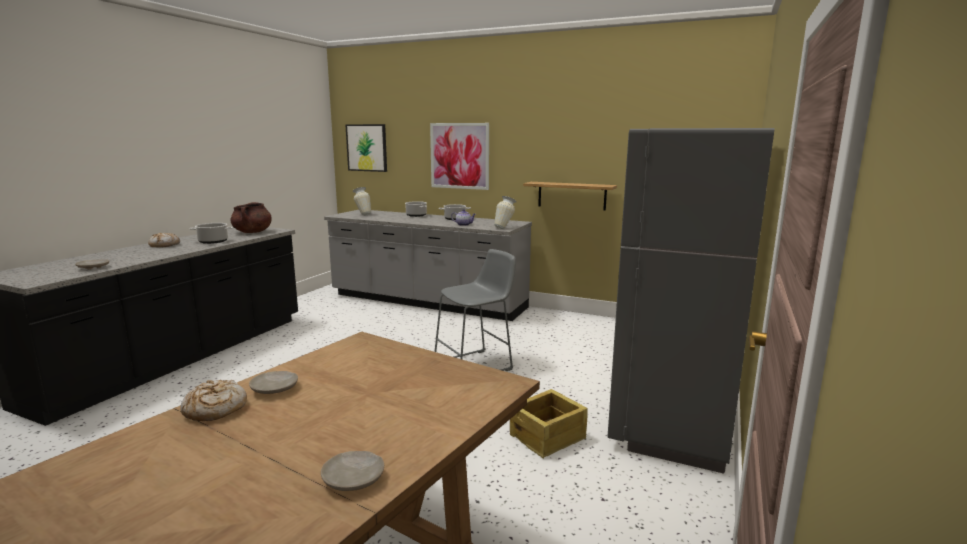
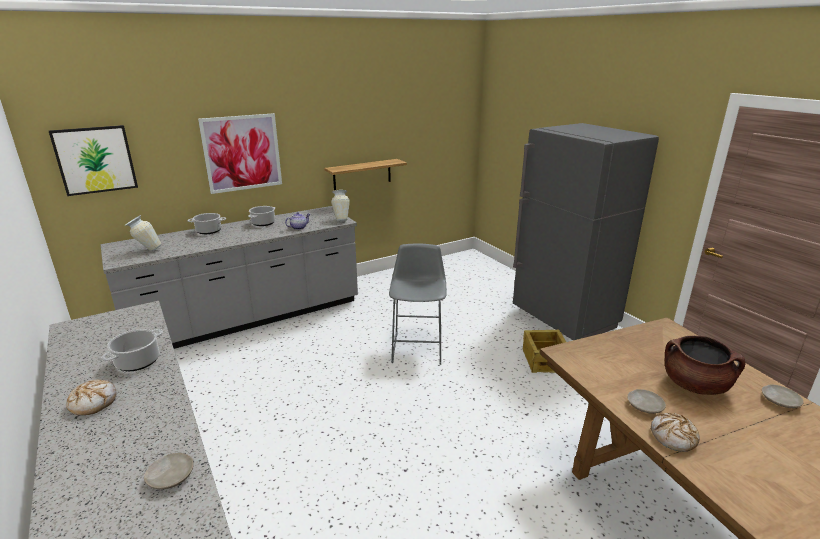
camera: 55 degrees left, 10 degrees up
(252, 232) = (123, 327): brown cooking pot -> brown cooking pot (695, 385)

